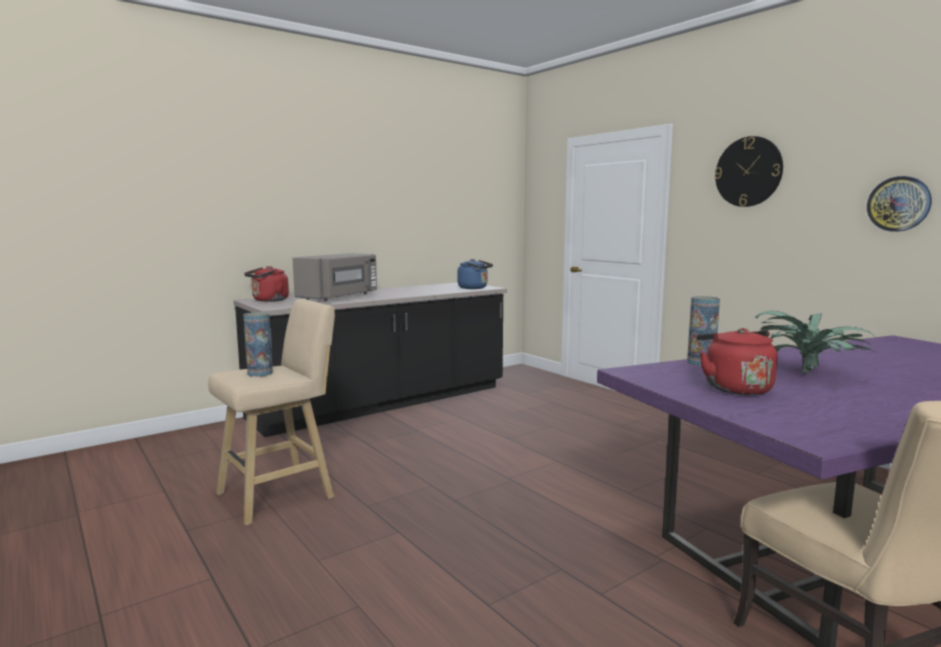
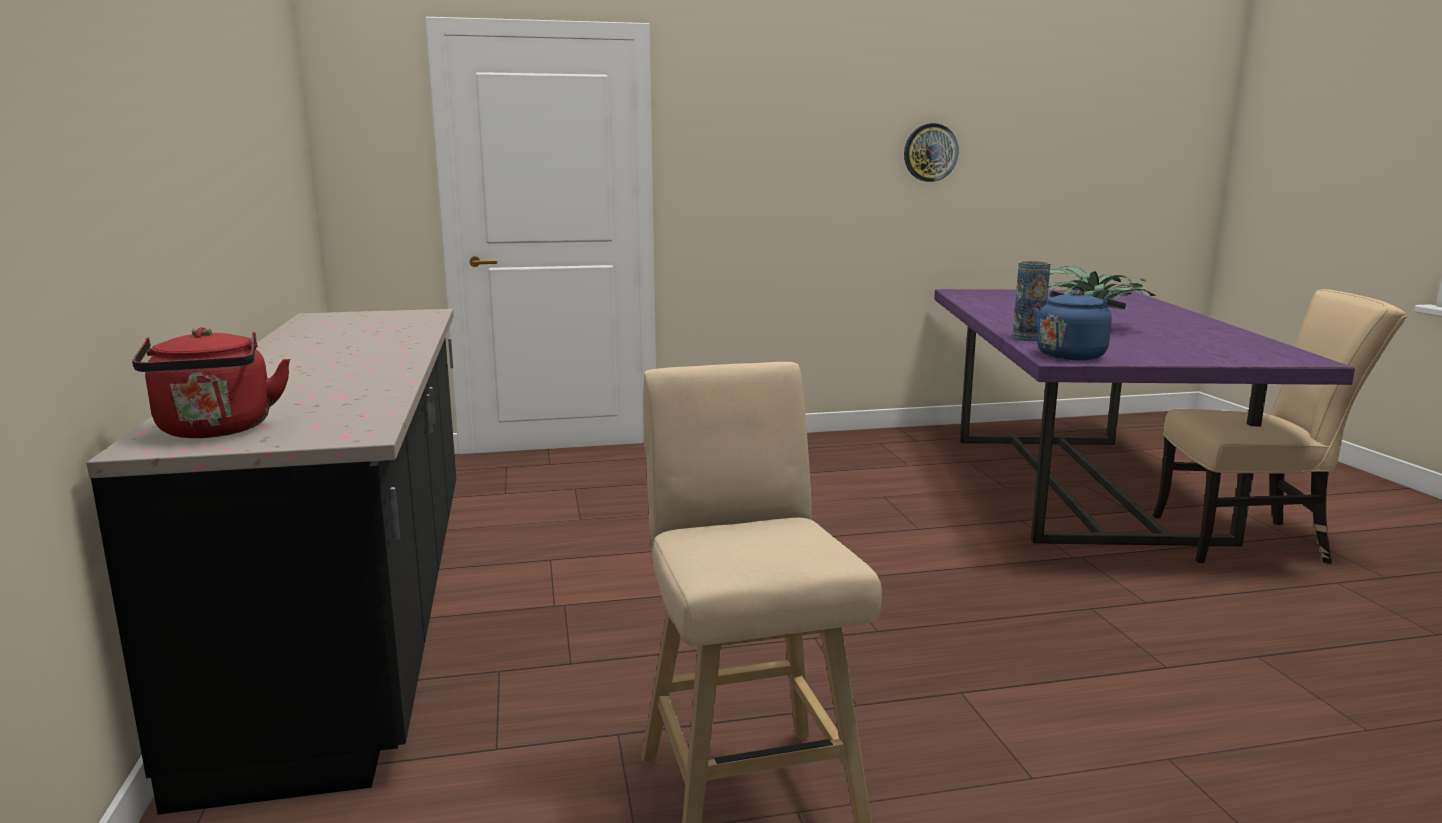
camera: 65 degrees left, 5 degrees up
(260, 373) = (779, 542): vase -> none
(339, 297) = (311, 382): grey microwave -> none
(474, 288) = (412, 317): blue kettle -> blue kettle (1073, 355)
(734, 388) = (1139, 348): red kettle -> none
(748, 172) = (771, 106): wall clock -> none

